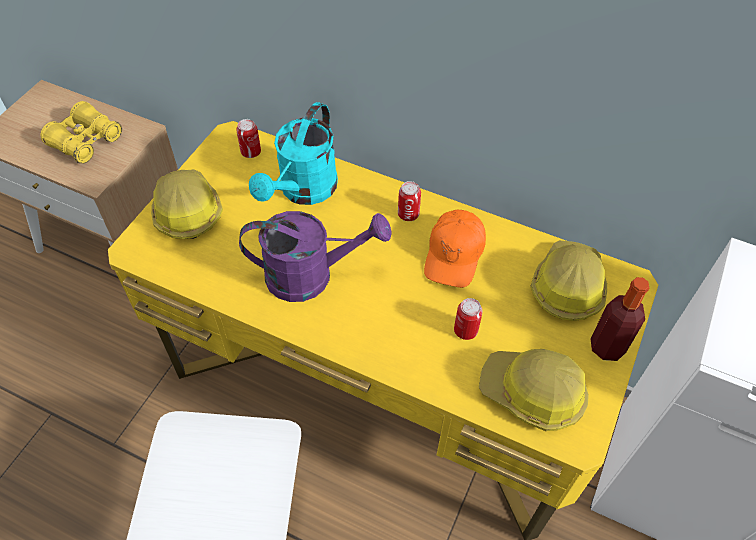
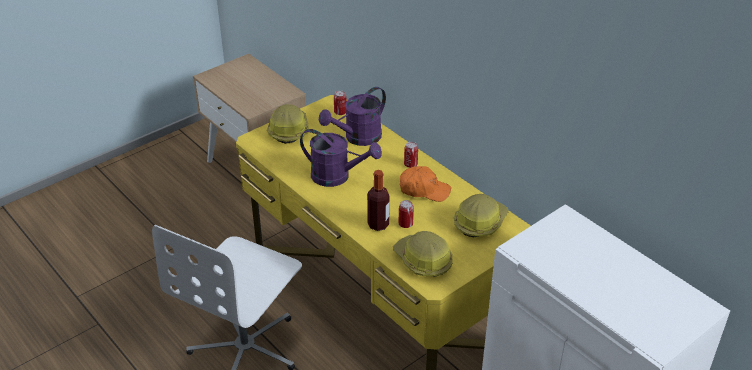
camera: 25 degrees right, 15 degrees down
(86, 141) = (257, 90): yellow binoculars -> none
(303, 191) = (358, 138): turquoise watering can -> purple watering can
(454, 254) = (424, 190): orange cap -> orange cap turned 120 degrees counterclockwise
(607, 347) = (481, 255): bottle -> bottle (378, 224)

